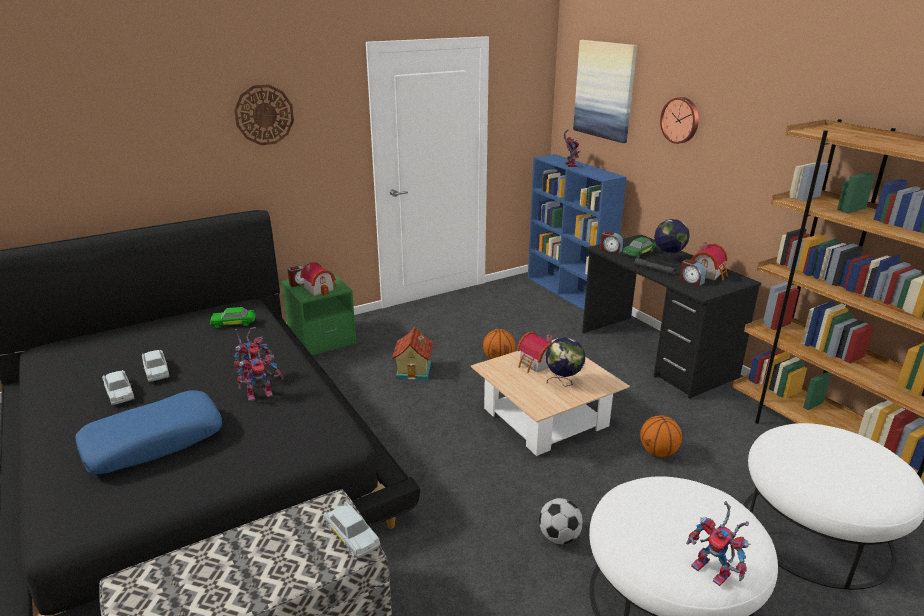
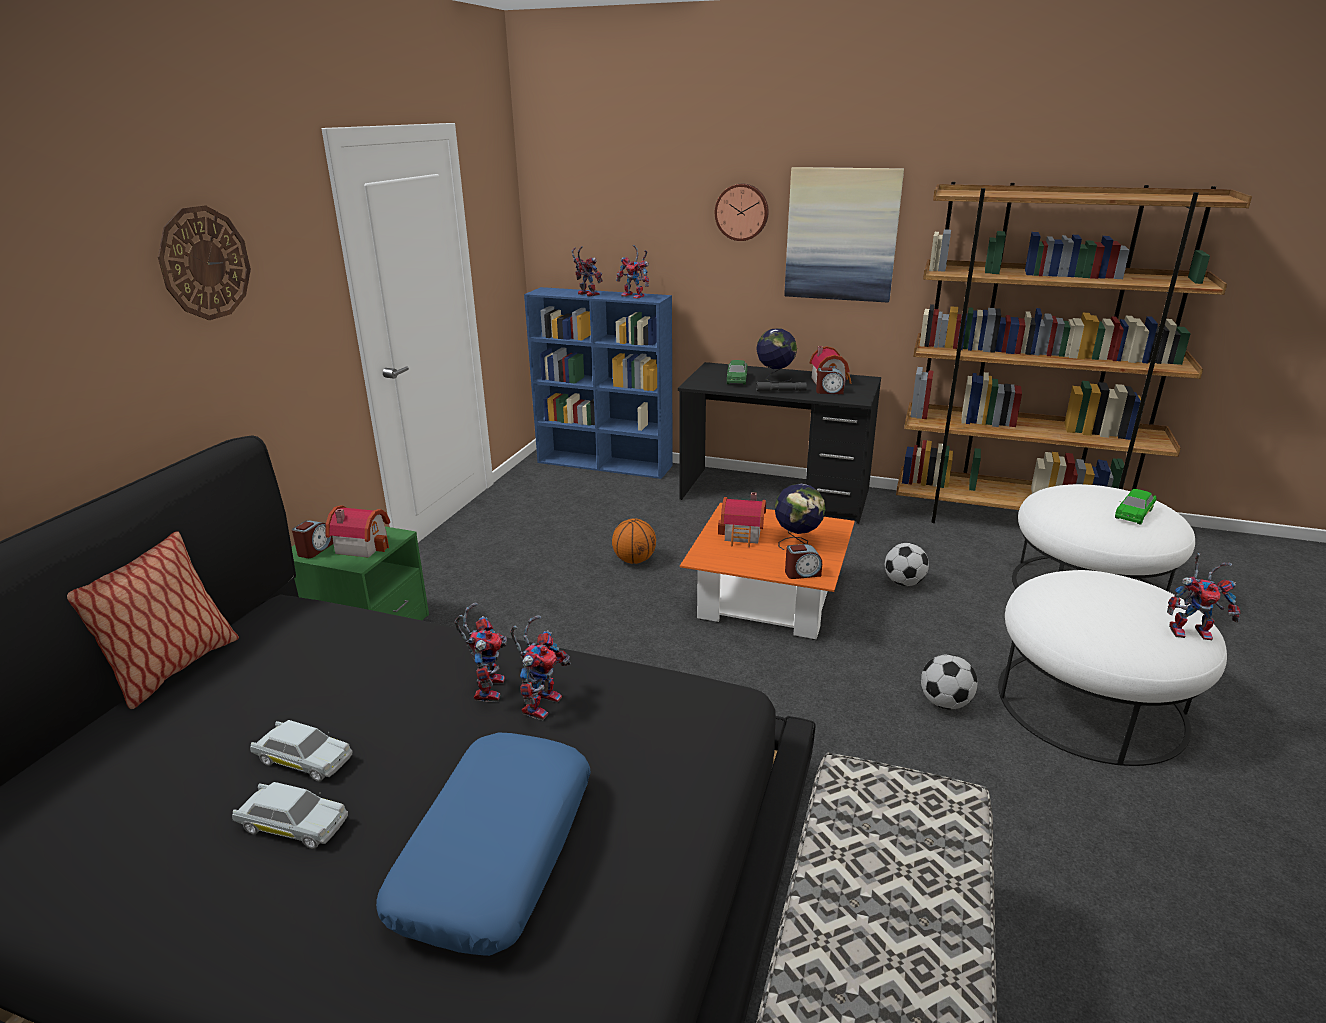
camera: 40 degrees left, 0 degrees up
(176, 314) = (173, 669): none -> pillow
(233, 323) = (317, 637): green toy car -> green toy car (1133, 514)
(351, 536) = (926, 791): white toy car -> none
(415, 371) = (556, 614): toy house -> none
(545, 417) = (768, 598): beige coffee table -> orange coffee table
(599, 172) = (635, 296): none -> toy robot
(605, 90) = (614, 189): picture -> picture (841, 235)
(610, 250) = (707, 384): alarm clock -> alarm clock (802, 573)
(658, 452) = (904, 583): basketball -> football

